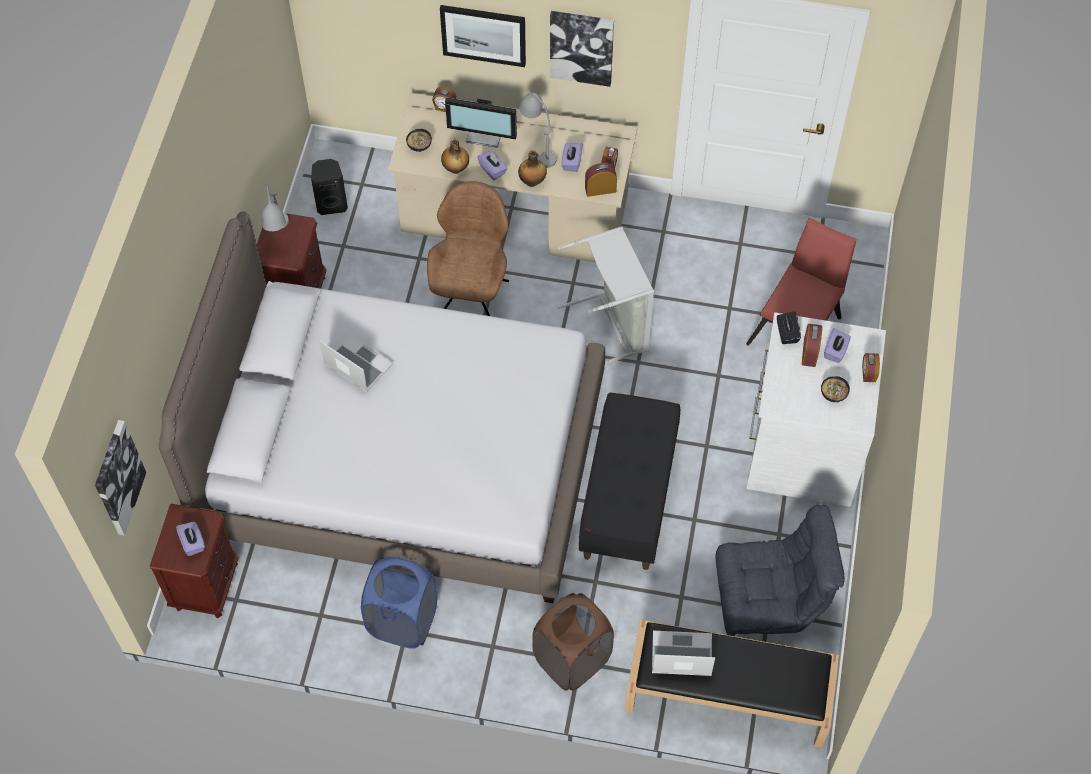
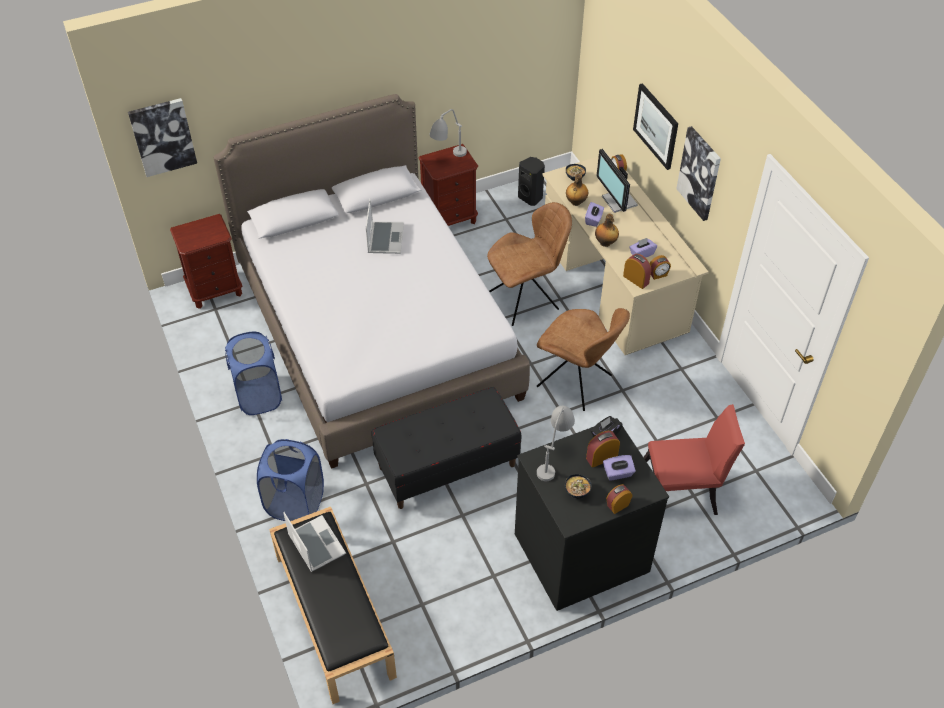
camera: 55 degrees right, 10 degrees down
(193, 543) = (199, 237): purple tissue box -> none
(537, 146) = (636, 231): grey table lamp -> grey table lamp (554, 458)
(572, 659) = (295, 503): brown laundry basket -> blue laundry basket
(612, 326) = (576, 382): grey laundry basket -> brown chair
(770, 598) = (434, 599): grey armchair -> none
(802, 447) = (580, 550): white dresser -> black dresser

